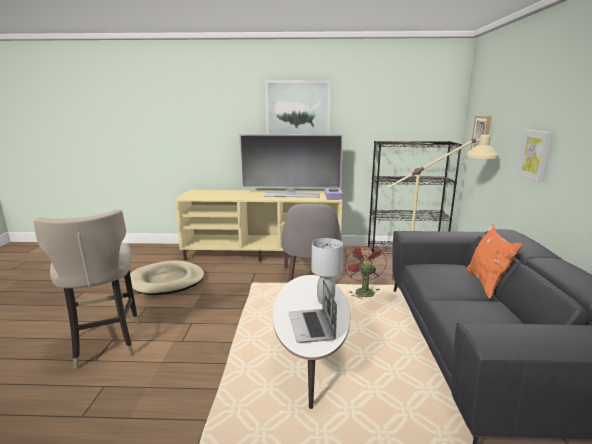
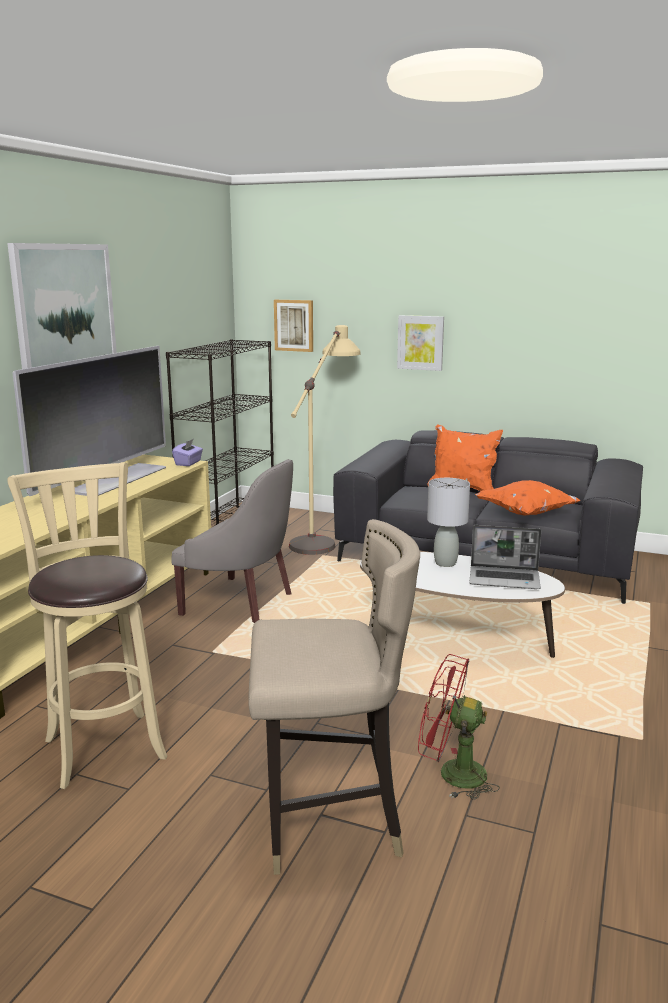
camera: 70 degrees left, 0 degrees up
(167, 281) = (103, 745): beige dog bed -> beige stool
(363, 291) = (320, 578): red fan -> red fan (451, 774)
(459, 318) = (526, 514): none -> orange pillow

